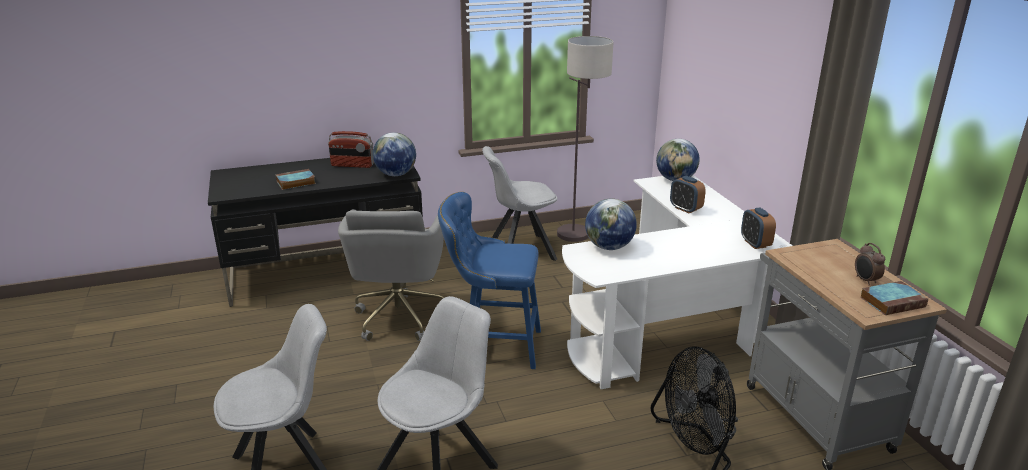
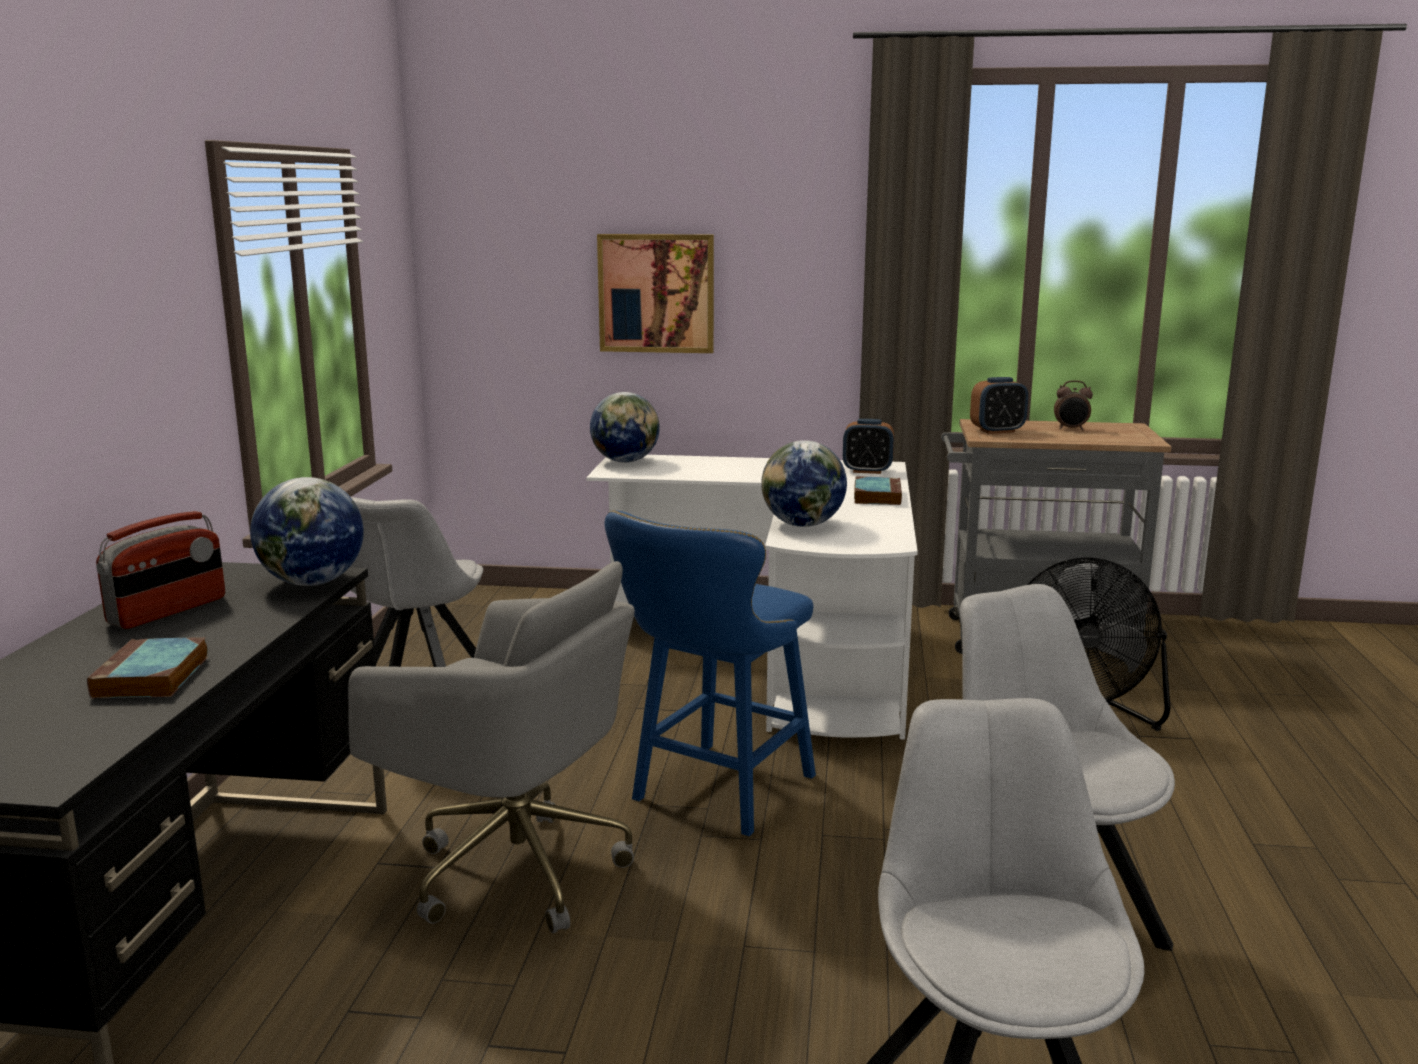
camera: 65 degrees left, 10 degrees down
(579, 238) = (451, 648): grey floor lamp -> none
(685, 209) = (727, 475): alarm clock -> alarm clock (997, 431)
(738, 84) = (656, 293): none -> picture
(893, 301) = (1123, 431): book -> book (876, 496)

